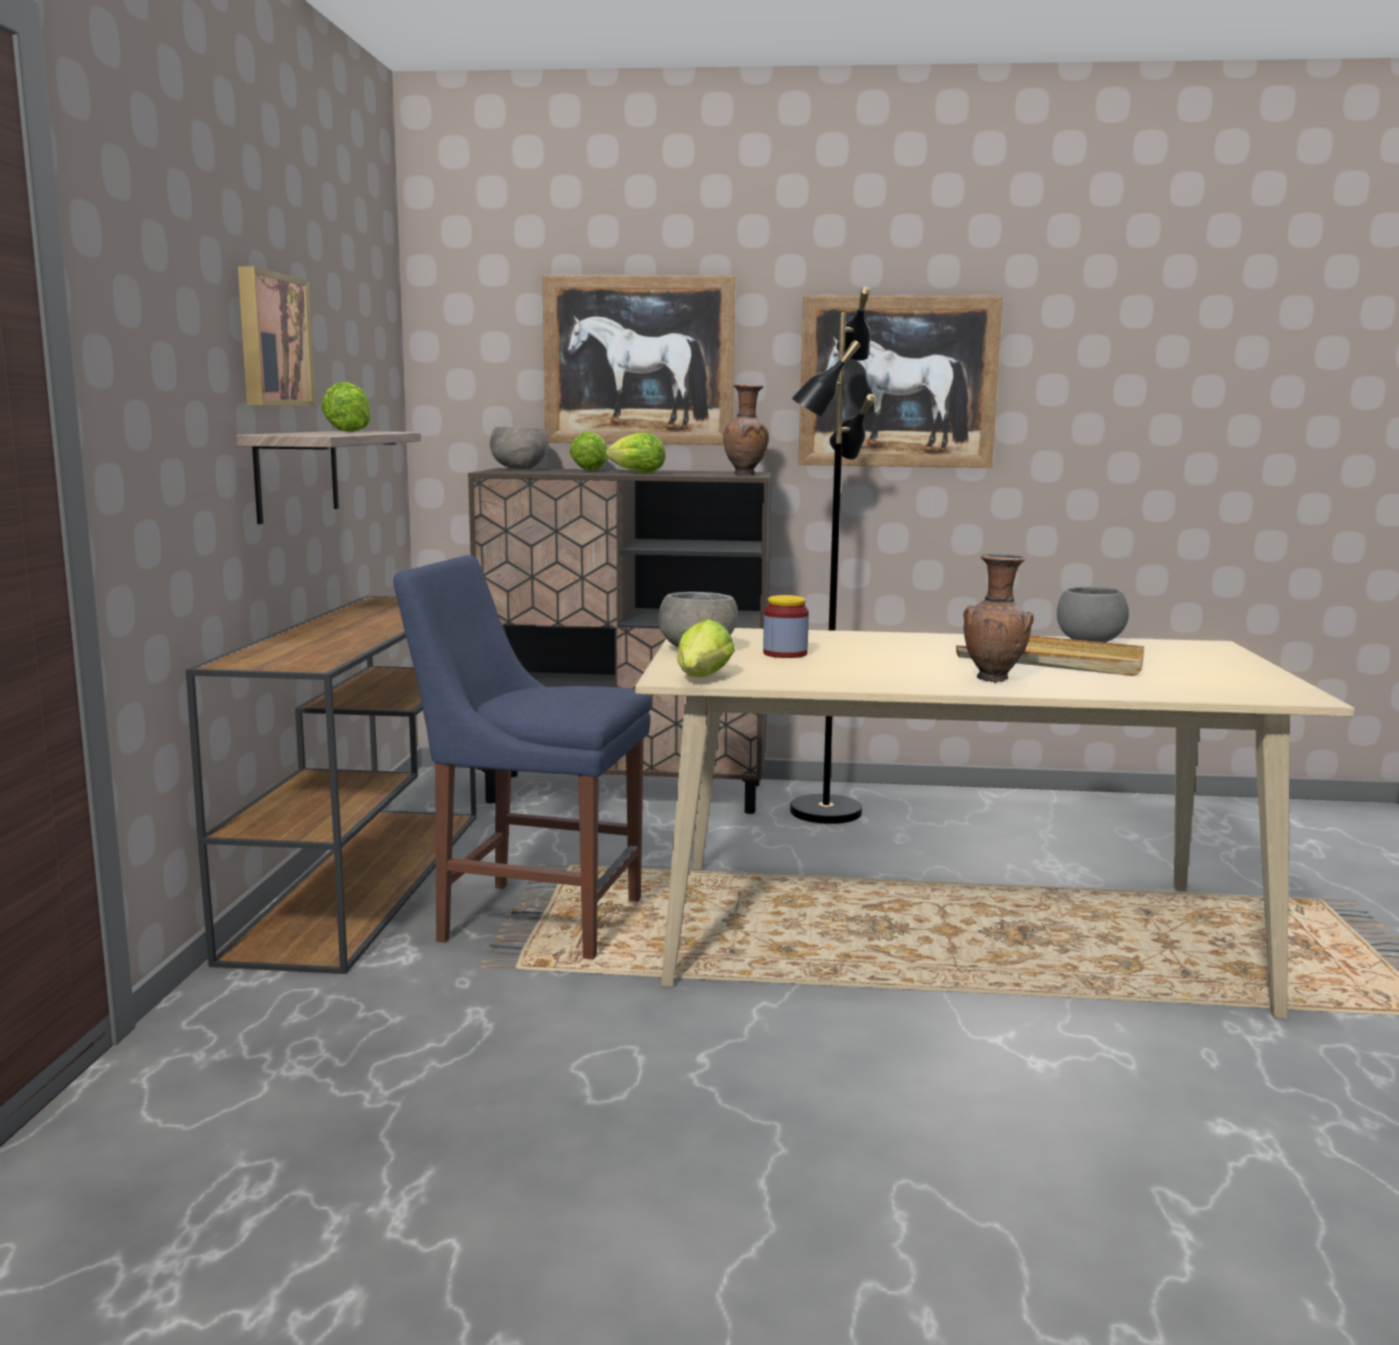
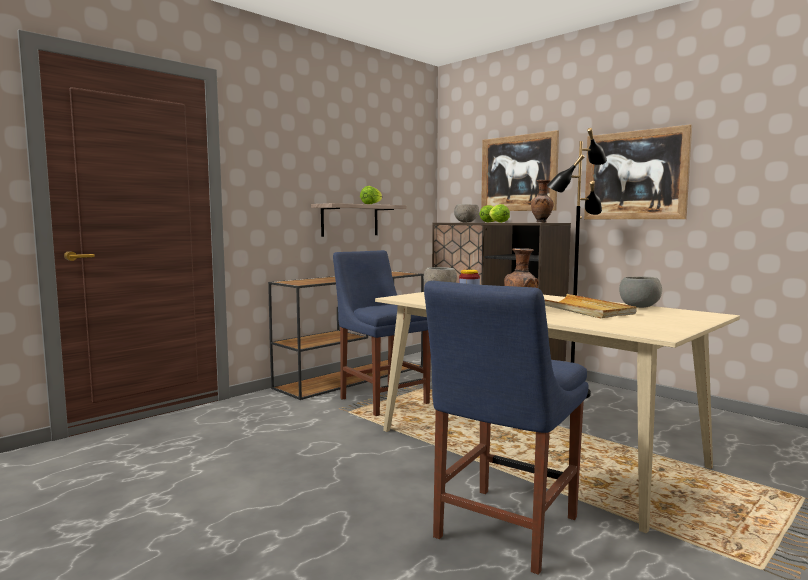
camera: 40 degrees right, 5 degrees down
(271, 340) = (337, 171): picture -> none
(701, 679) = (403, 299): lettuce -> none
(1154, 1095) = (502, 530): none -> blue chair

